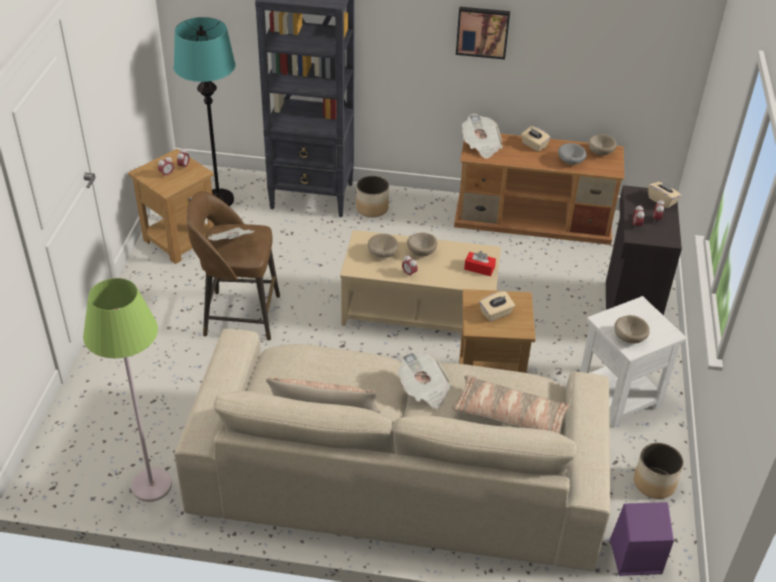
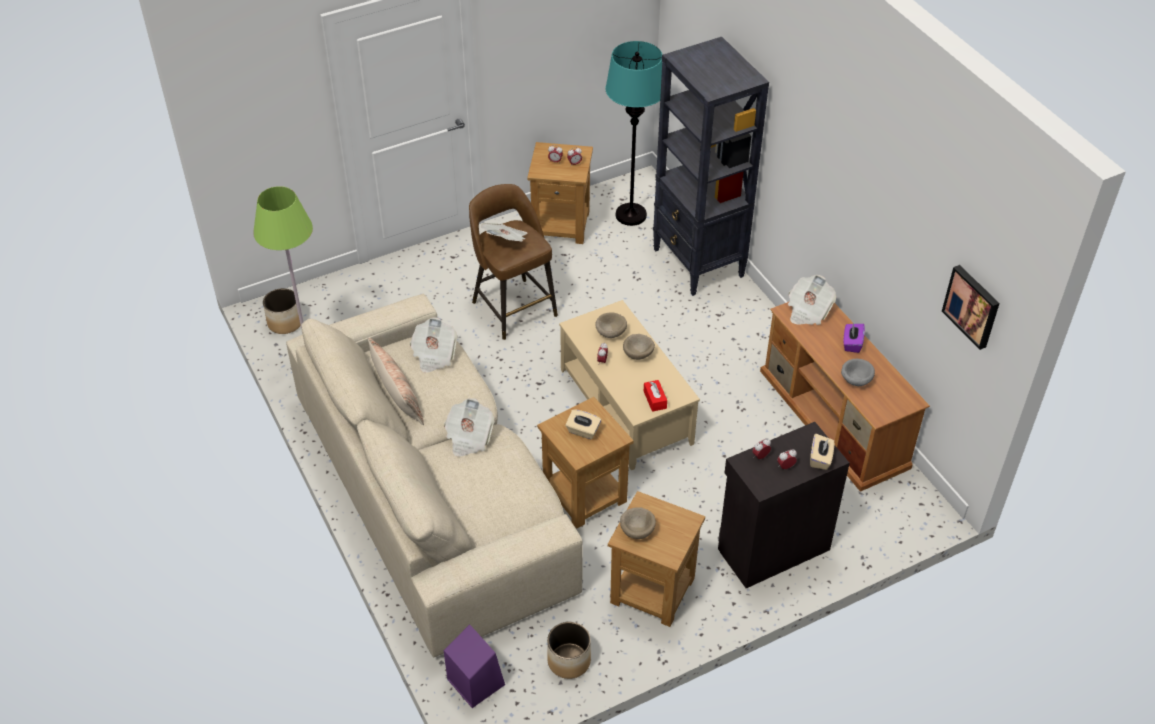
camera: 55 degrees right, 5 degrees up
(301, 363) = (434, 355): none -> newspaper
(372, 208) = (725, 307): planter -> planter (285, 323)
(482, 31) = (847, 200): picture -> picture (972, 306)
(510, 416) = (487, 502): pillow -> none
(534, 145) = (852, 344): beige tissue box -> purple tissue box
(600, 152) = (898, 393): beige bowl -> none
(618, 397) = (651, 590): white side table -> brown side table

